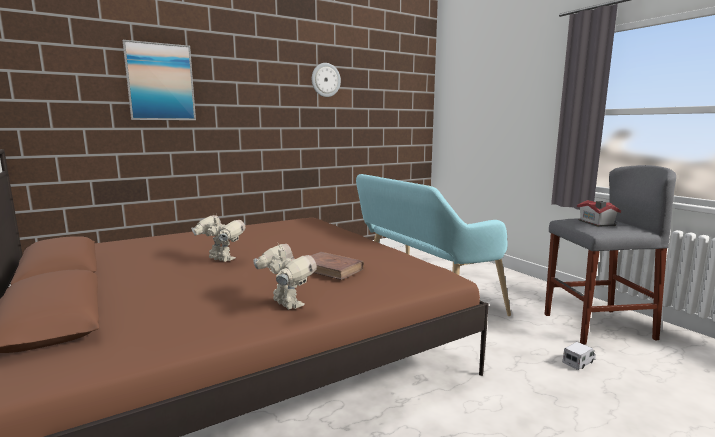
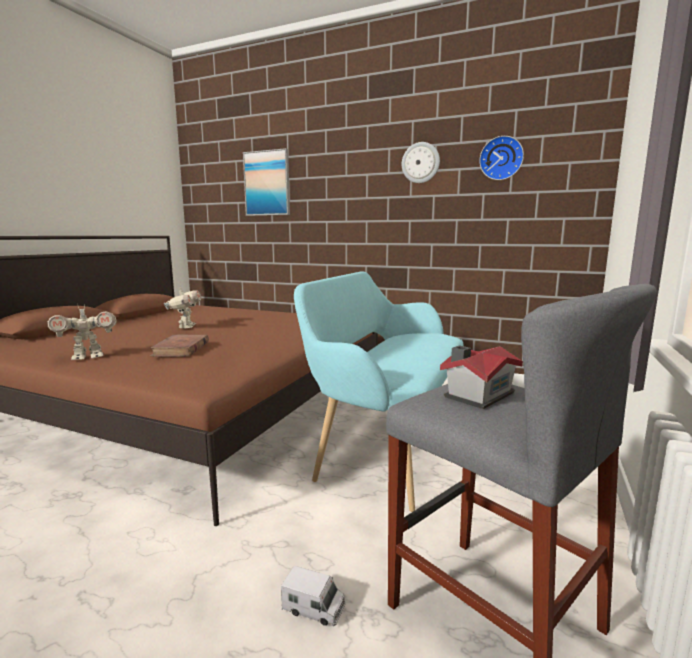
camera: 55 degrees right, 0 degrees up
(286, 304) = (88, 357): toy robot -> toy robot turned 45 degrees clockwise
(378, 84) = (501, 158): none -> wall clock

